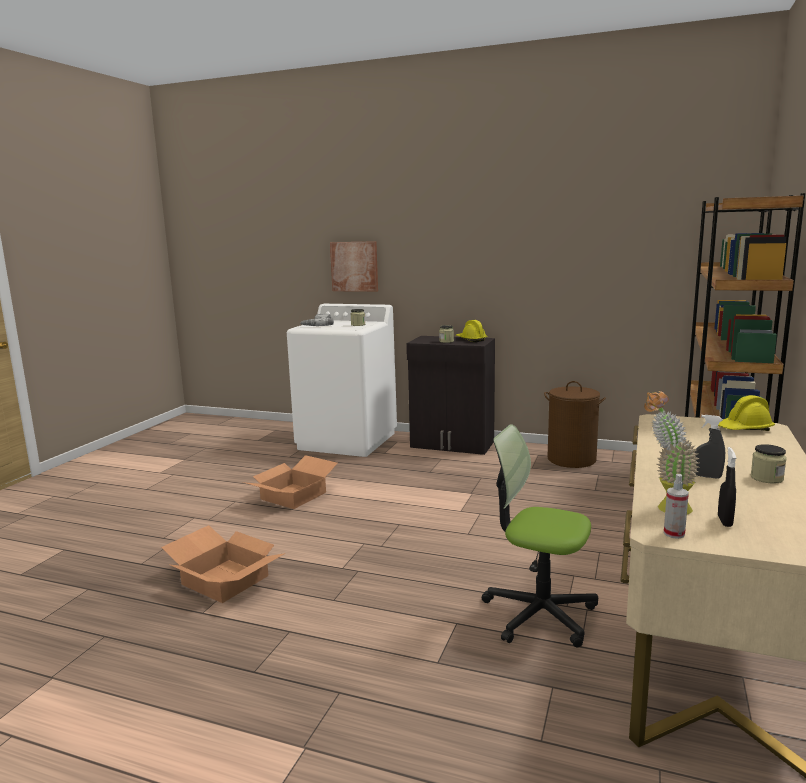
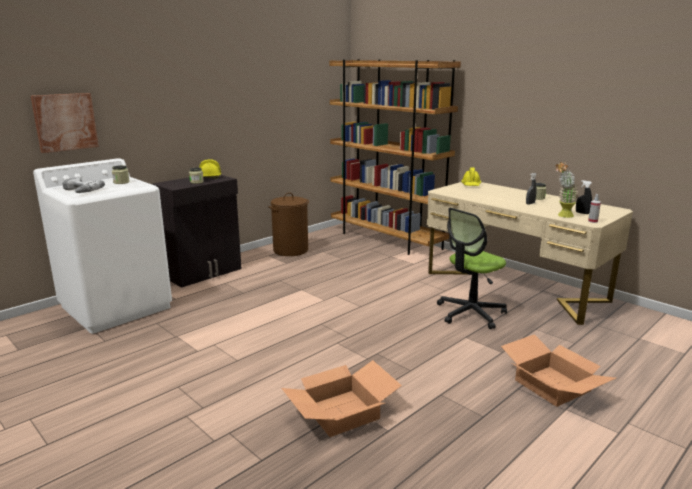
camera: 65 degrees left, 5 degrees up
(293, 496) = (210, 355): cardboard box -> cardboard box (553, 385)

